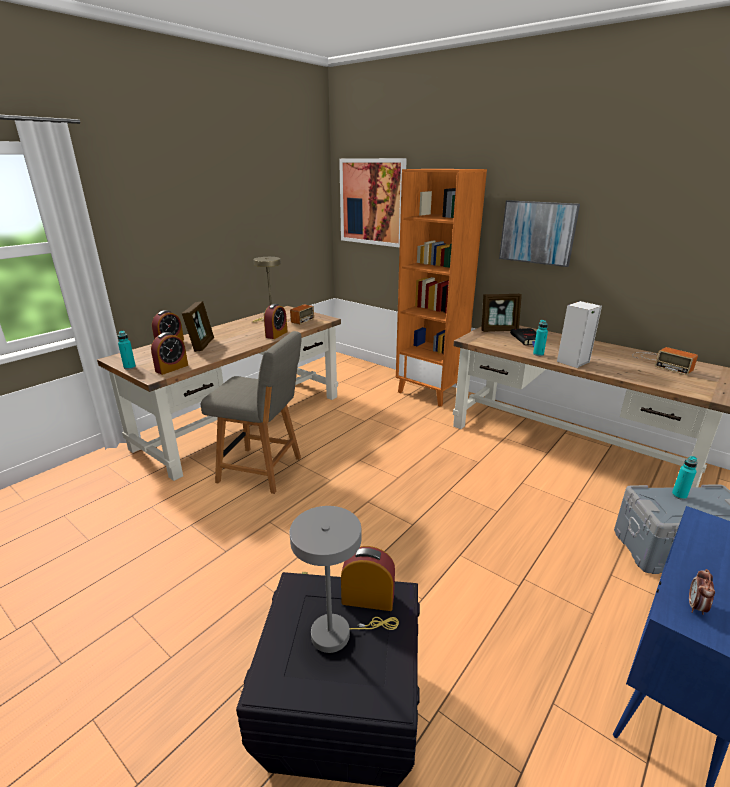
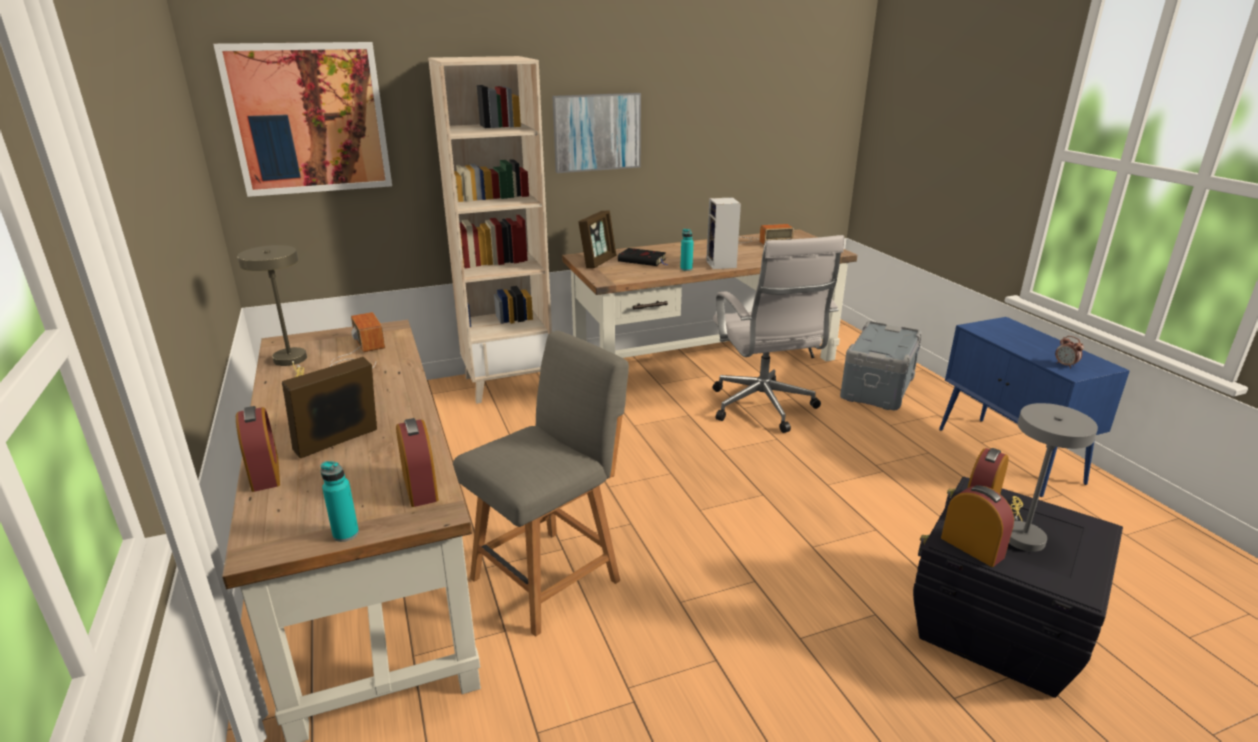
camera: 60 degrees left, 0 degrees up
(201, 345) = (338, 443): picture frame -> picture frame turned 75 degrees counterclockwise
(276, 334) = (398, 374): alarm clock -> alarm clock (972, 547)
(430, 392) = (508, 383): orange bookcase -> beige bookcase
(534, 492) = (763, 409): none -> white office chair
(679, 495) = (870, 340): turquoise bottle -> none

